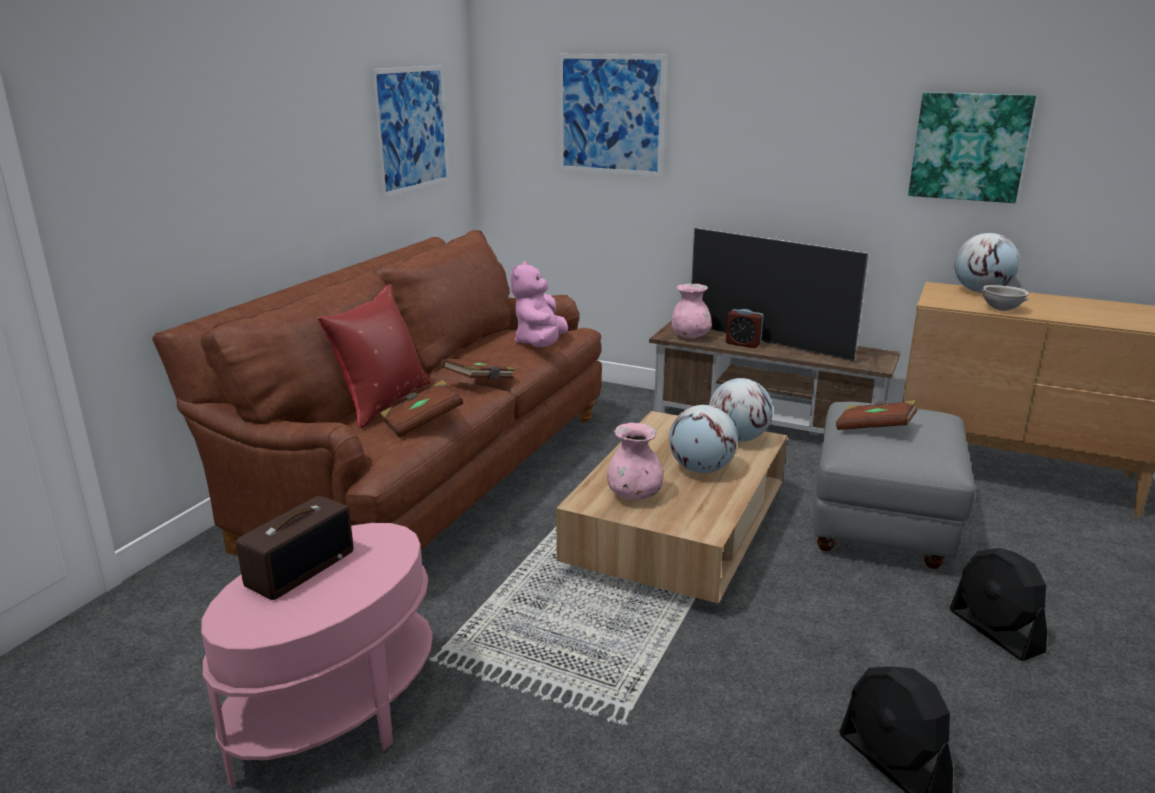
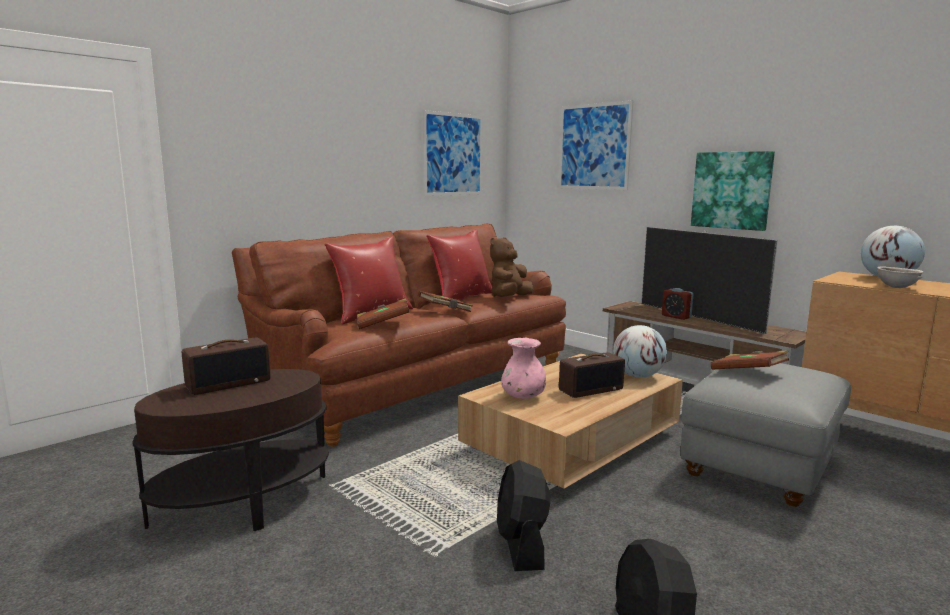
camera: 20 degrees right, 10 degrees down
(336, 715) = (243, 503): pink side table -> brown side table
(474, 349) = (461, 297): none -> red pillow
(540, 343) = (509, 298): pink plush toy -> brown plush toy
(690, 337) = (636, 309): pink vase -> none
(701, 469) = (590, 389): globe -> radio
(969, 147) = (877, 154): picture -> picture (731, 190)
(995, 631) = (829, 565): black fan -> black fan (522, 545)

